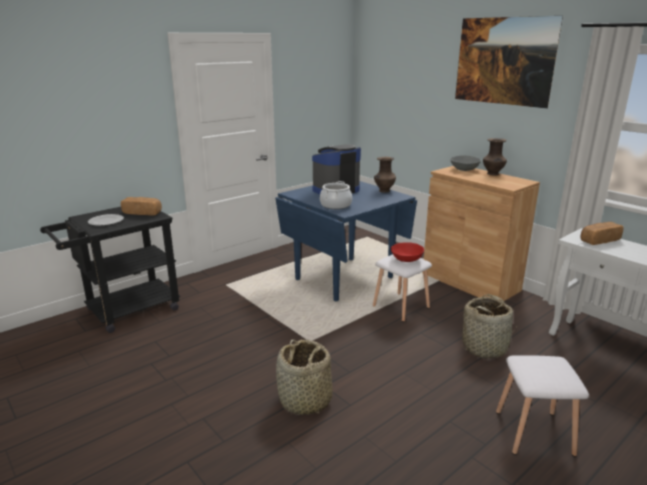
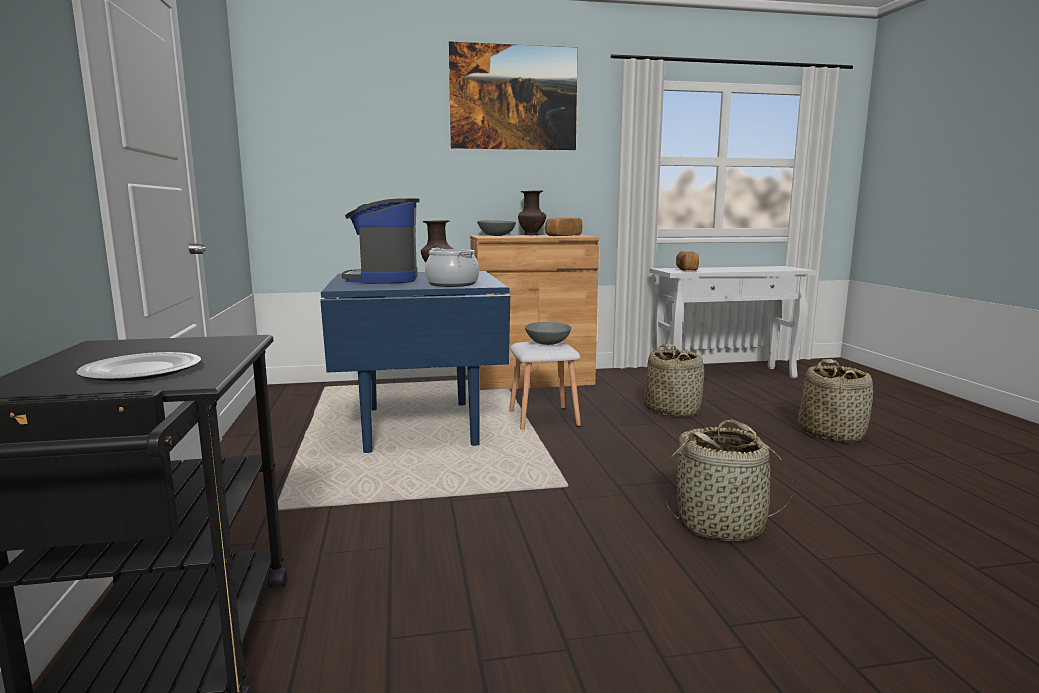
camera: 60 degrees left, 10 degrees down
(142, 213) = (176, 345): bread -> bread (562, 236)
(406, 259) = (547, 343): red bowl -> grey bowl
(535, 433) = (831, 433): white stool -> basket

